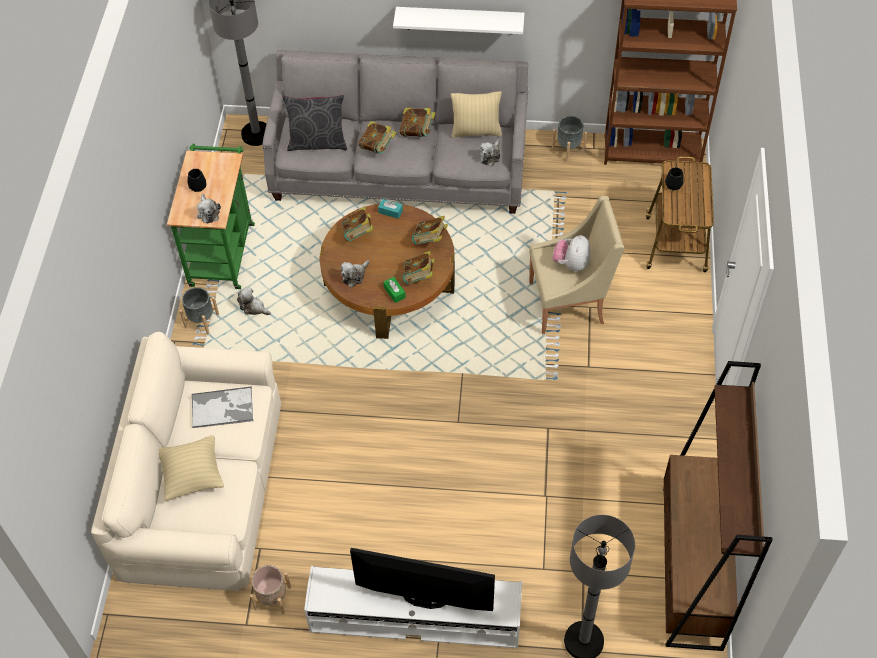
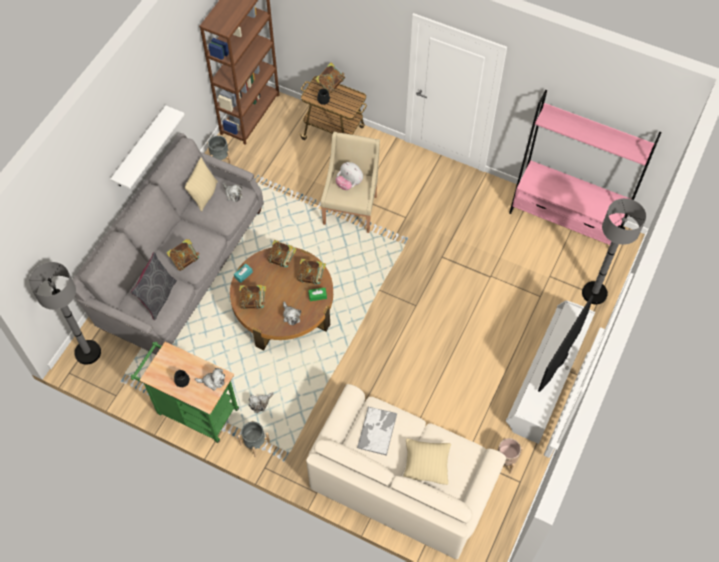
camera: 70 degrees left, 5 degrees up
(417, 132) = (184, 230): book -> book (330, 84)
(691, 567) = (565, 220): brown bookcase -> pink bookcase

